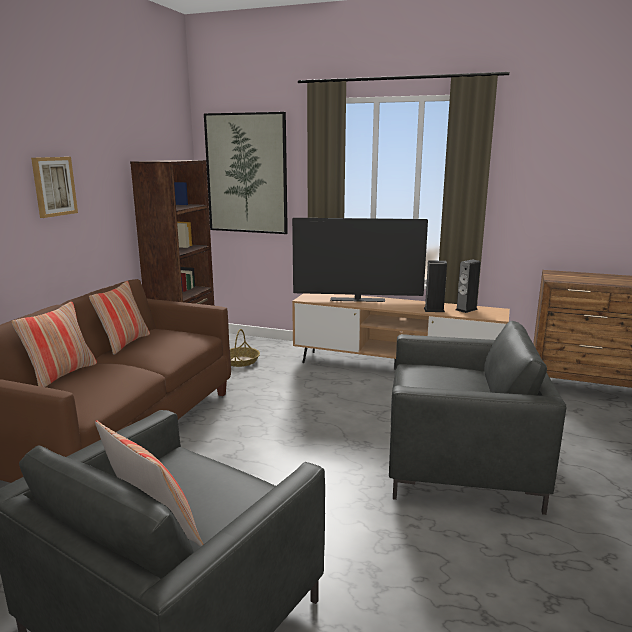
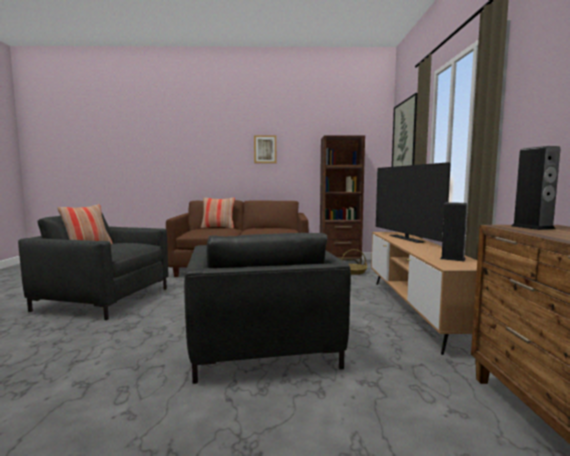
camera: 70 degrees right, 10 degrees down
(124, 343) = (262, 227): pillow -> none
(434, 310) = (425, 252): speaker -> speaker (532, 227)

